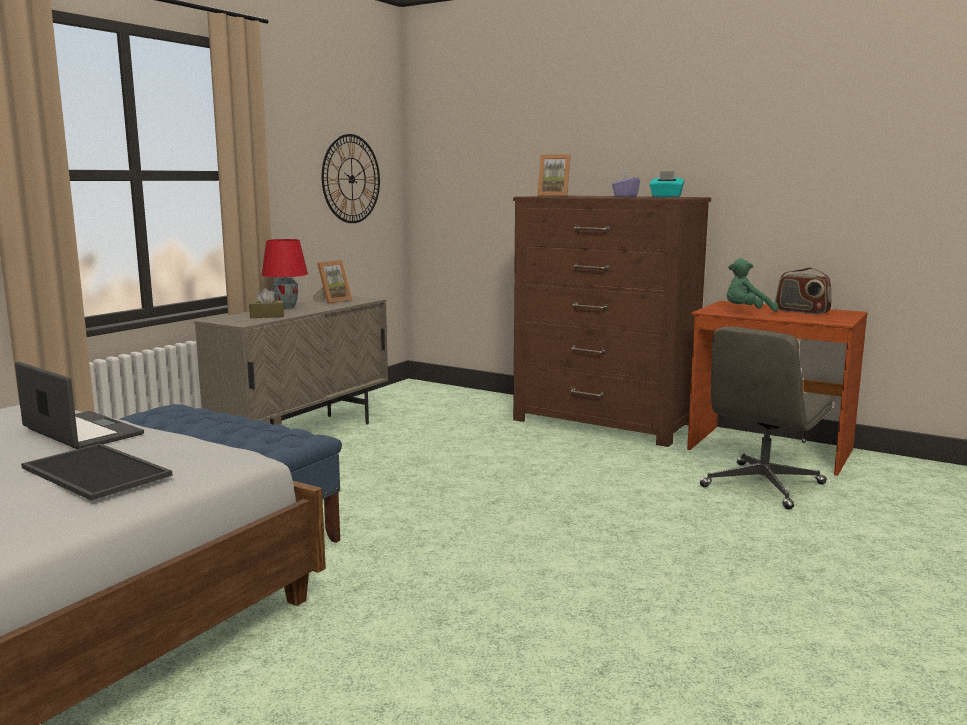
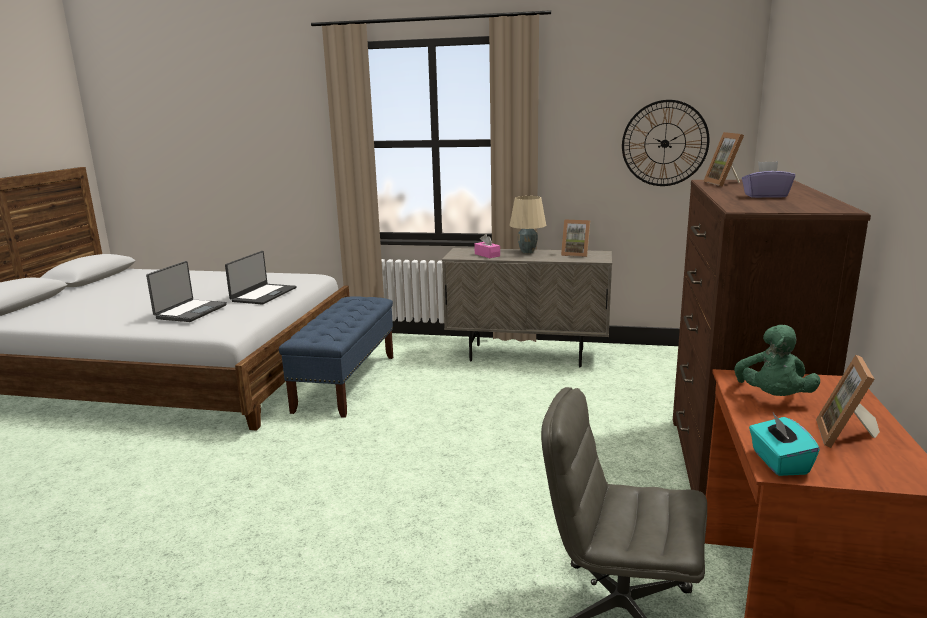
camera: 70 degrees right, 5 degrees up
(93, 472) = (190, 312): tray -> laptop
(267, 316) = (487, 255): brown tissue box -> pink tissue box
(287, 307) = (528, 252): red table lamp -> beige table lamp
(666, 197) = (790, 204): turquoise tissue box -> turquoise tissue box (778, 462)
(746, 311) = (773, 398): green plush toy -> green plush toy turned 135 degrees counterclockwise
(802, 311) = (846, 436): radio -> picture frame

